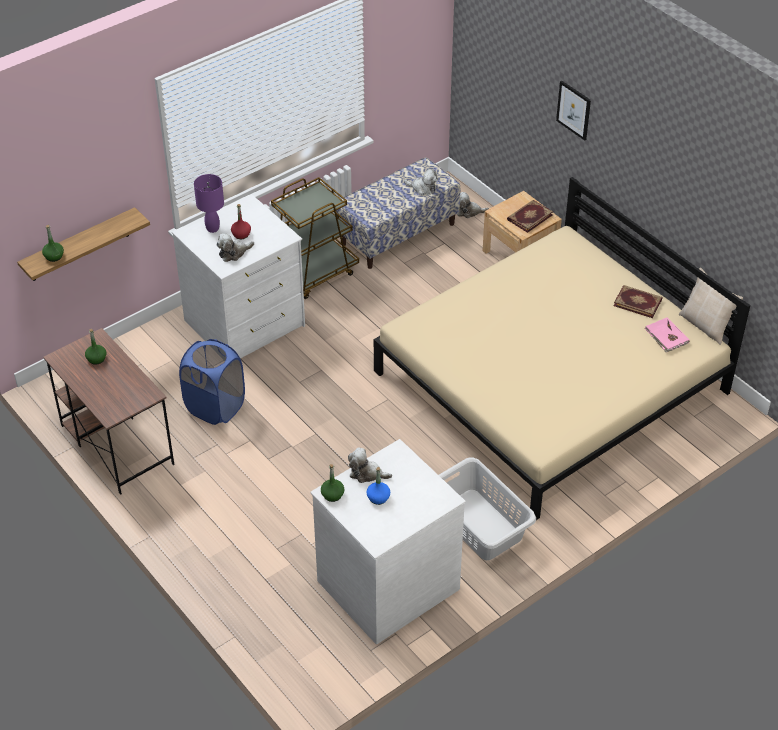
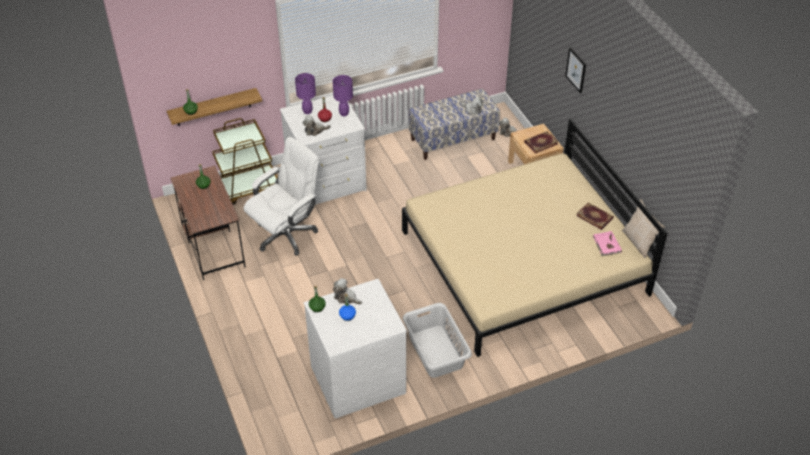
camera: 15 degrees right, 0 degrees up
(215, 407) = (286, 234): blue laundry basket -> white office chair
(265, 222) = (344, 113): none -> purple table lamp
(312, 275) = (384, 157): brown cart -> brown cart (247, 188)

